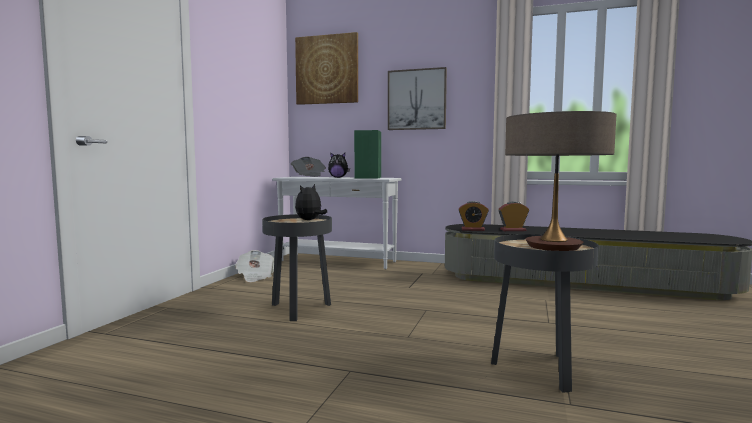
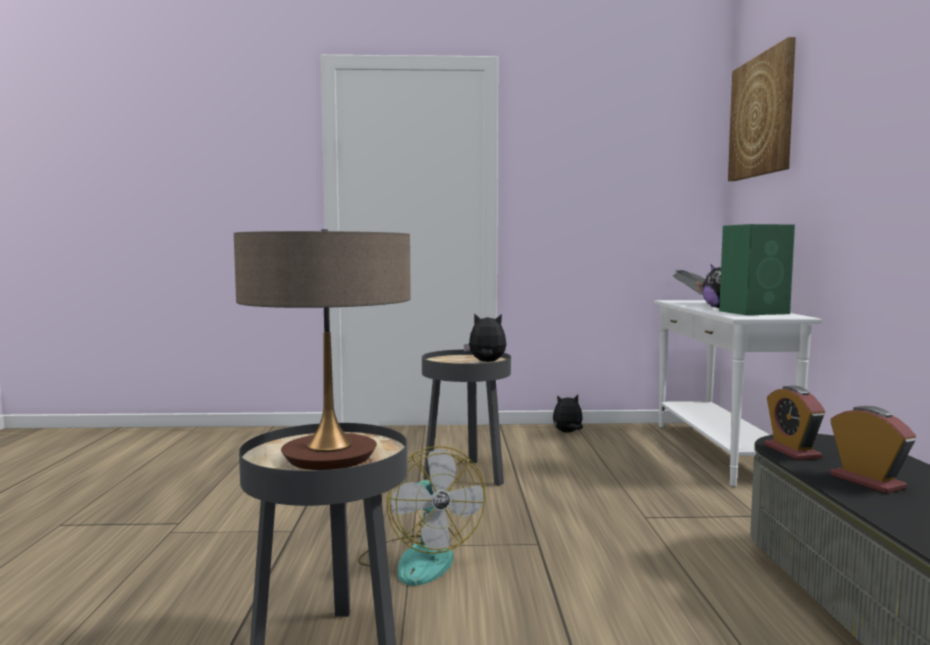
camera: 70 degrees right, 0 degrees up
(255, 277) = (568, 432): newspaper -> plush toy
(417, 99) = (860, 151): picture -> none
(429, 337) = (419, 559): none -> fan

